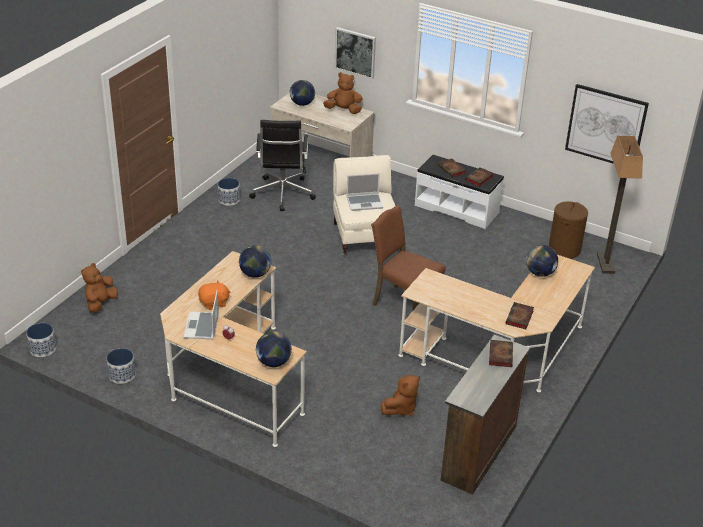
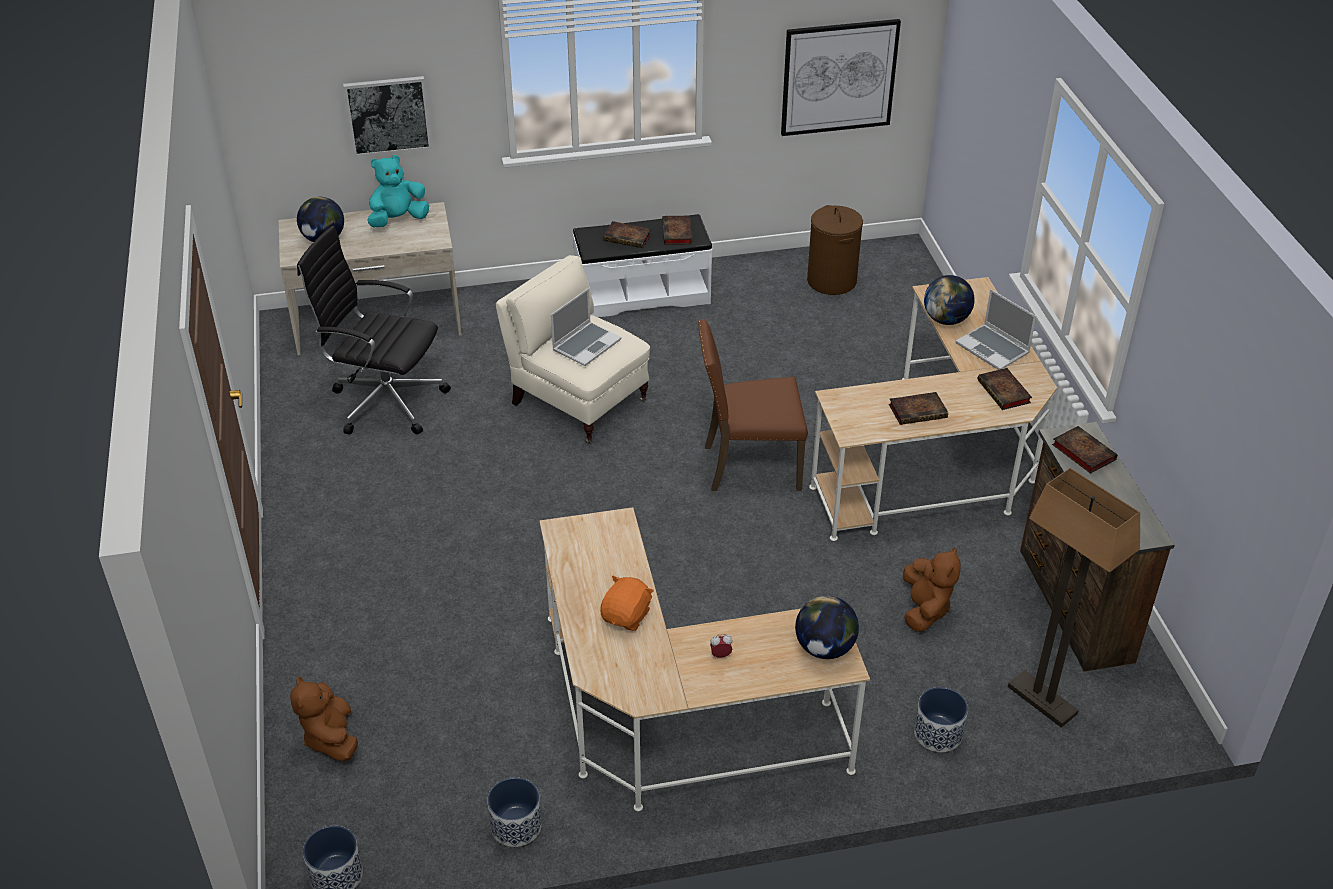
camera: 40 degrees left, 5 degrees up
(202, 327) = (662, 663): laptop -> laptop (993, 349)
(229, 200) = (315, 453): planter -> planter (937, 733)
(255, 274) = (620, 536): globe -> none
(282, 194) = (385, 401): black office chair -> black office chair turned 150 degrees clockwise
(343, 110) = (398, 220): brown plush toy -> turquoise plush toy
(462, 302) = (919, 411): none -> book
(606, 263) = (896, 273): floor lamp -> floor lamp (1043, 700)

